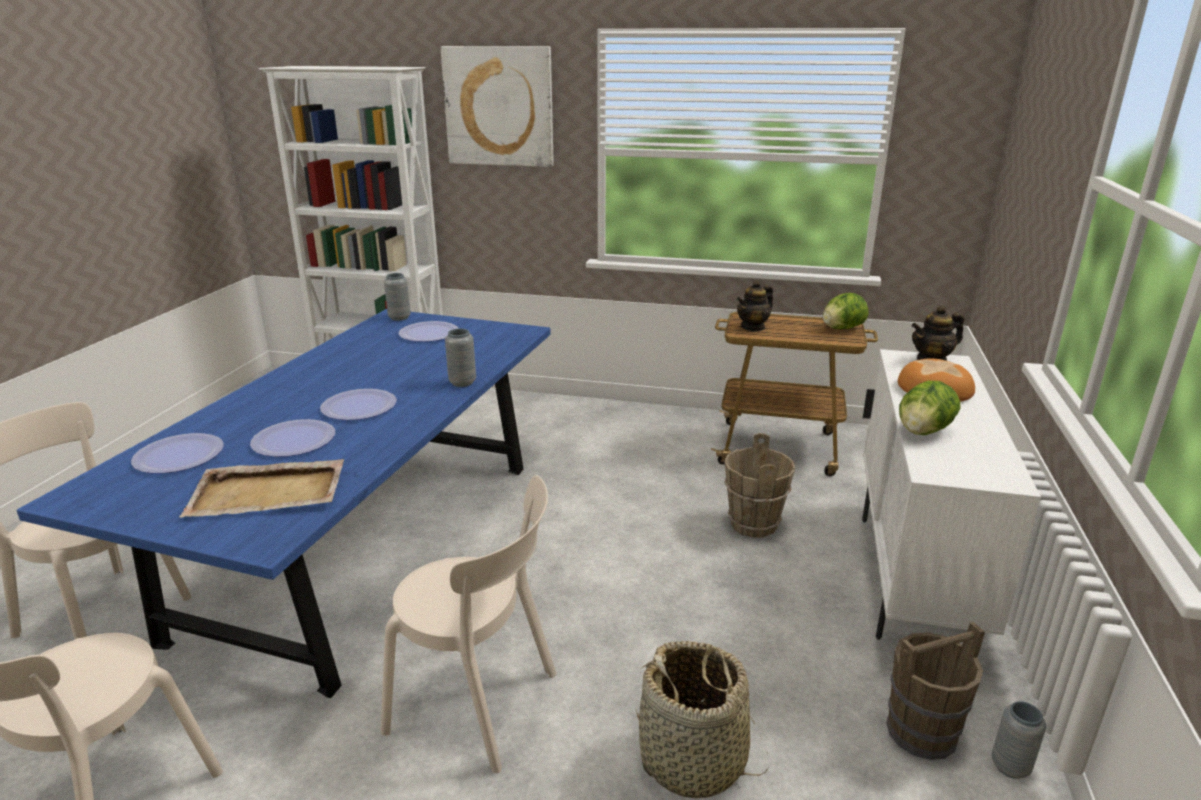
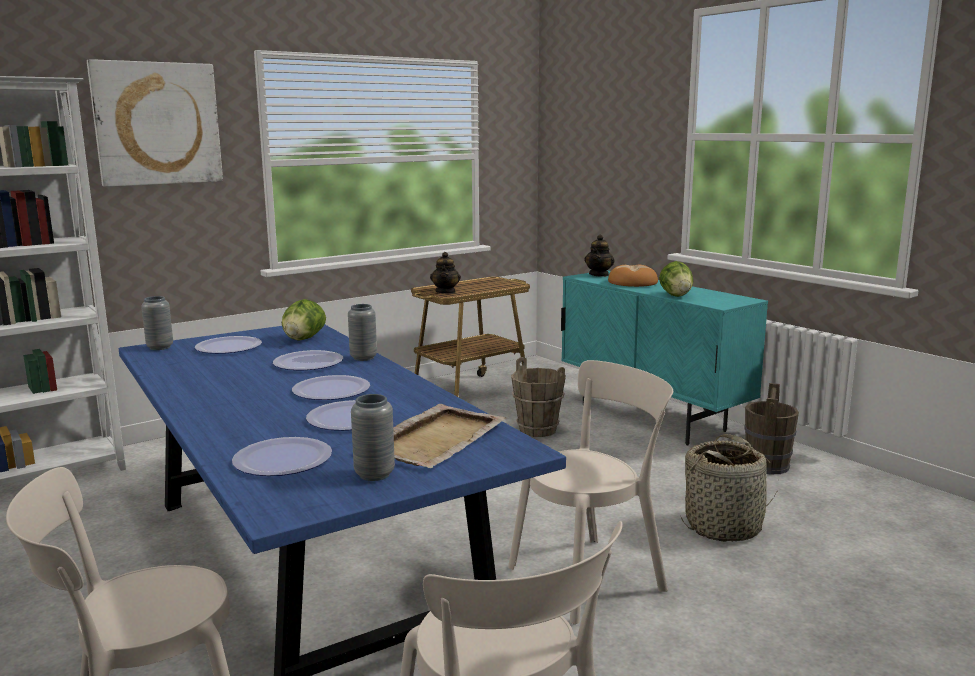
camera: 50 degrees left, 10 degrees down
(422, 371) = (308, 362): none -> plate
(842, 328) = (497, 281): lettuce -> lettuce (303, 339)
(911, 579) = (651, 418): white cabinet -> turquoise cabinet
(1010, 767) = (809, 458): grey vase -> grey vase (374, 474)

